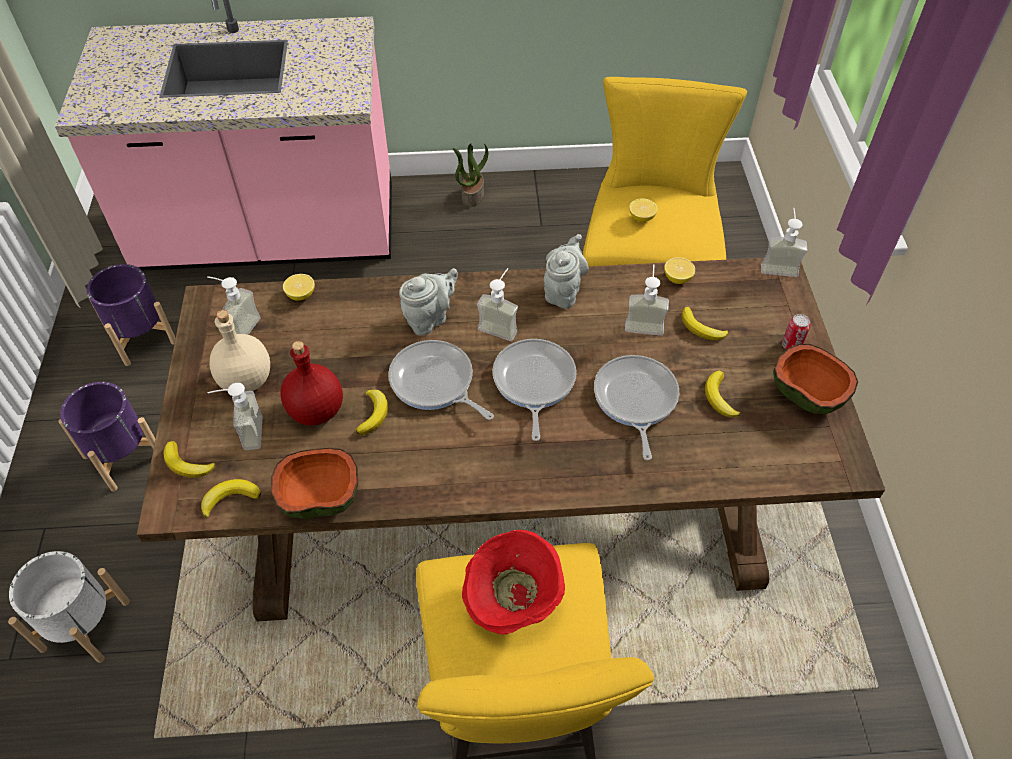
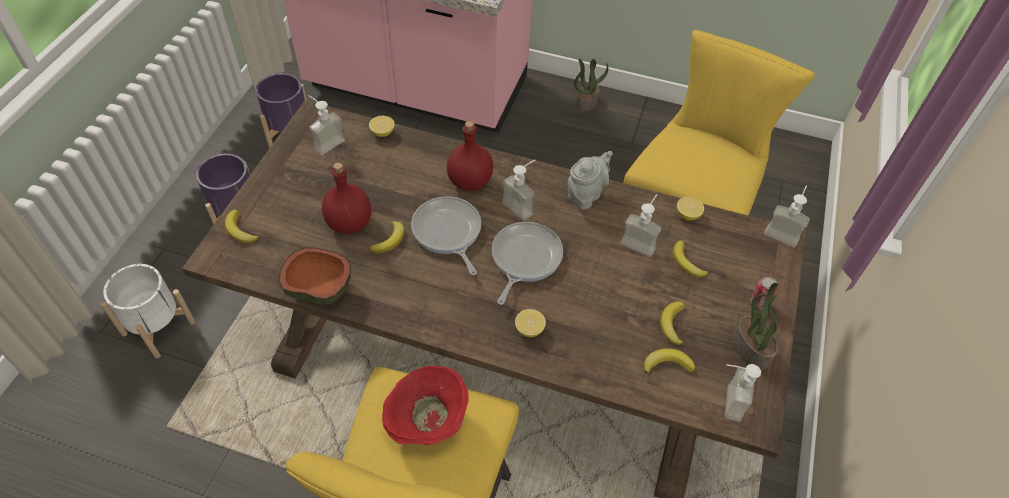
camera: 20 degrees right, 0 degrees up
(230, 498) = (257, 266): banana -> banana (667, 364)
(244, 433) = (290, 222): soap dispenser -> soap dispenser (725, 401)
(247, 380) = (312, 184): beige bottle -> none
(430, 318) = (469, 182): grey teapot -> red bottle
(635, 400) = (599, 301): frying pan -> none
(641, 218) = (687, 157): lemon -> lemon (529, 329)
(806, 395) = (749, 348): bowl -> potted plant

